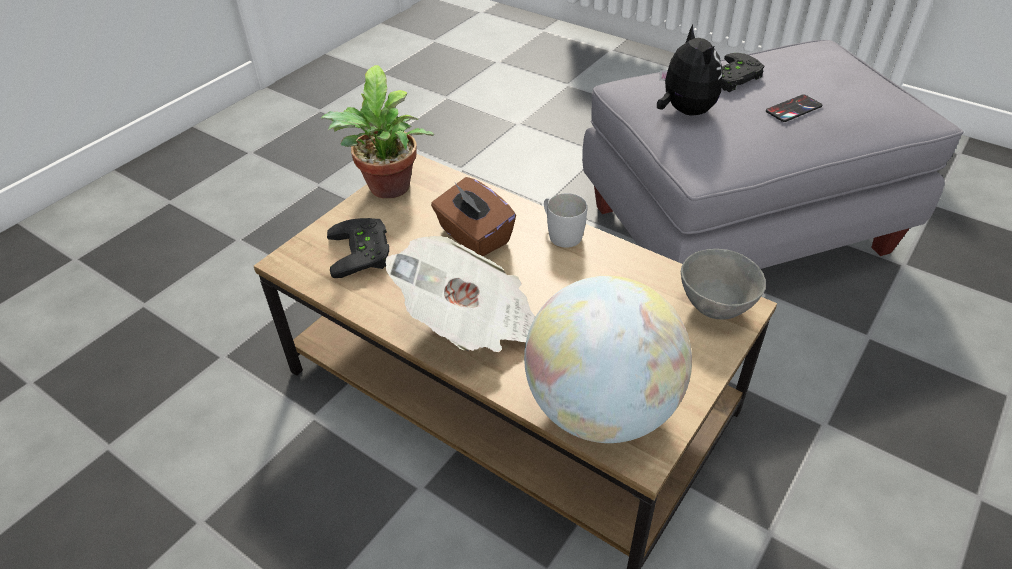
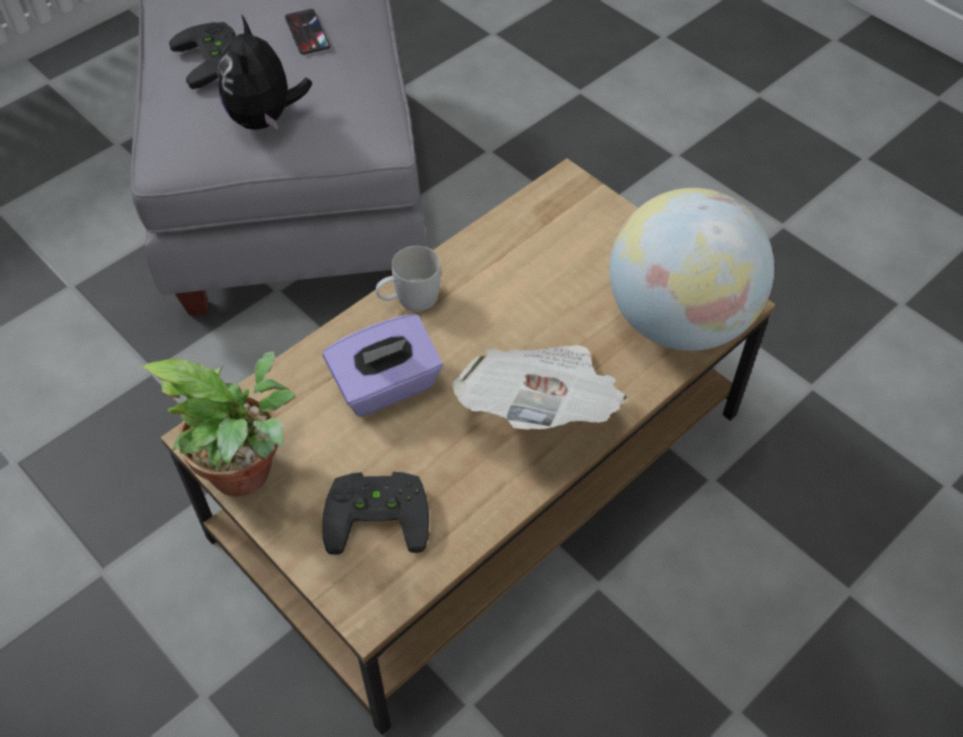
camera: 80 degrees left, 10 degrees up
(473, 236) = (386, 386): brown tissue box -> purple tissue box
(684, 111) = (265, 119): plush toy -> plush toy turned 90 degrees counterclockwise
(716, 308) = (564, 202): grey bowl -> none

